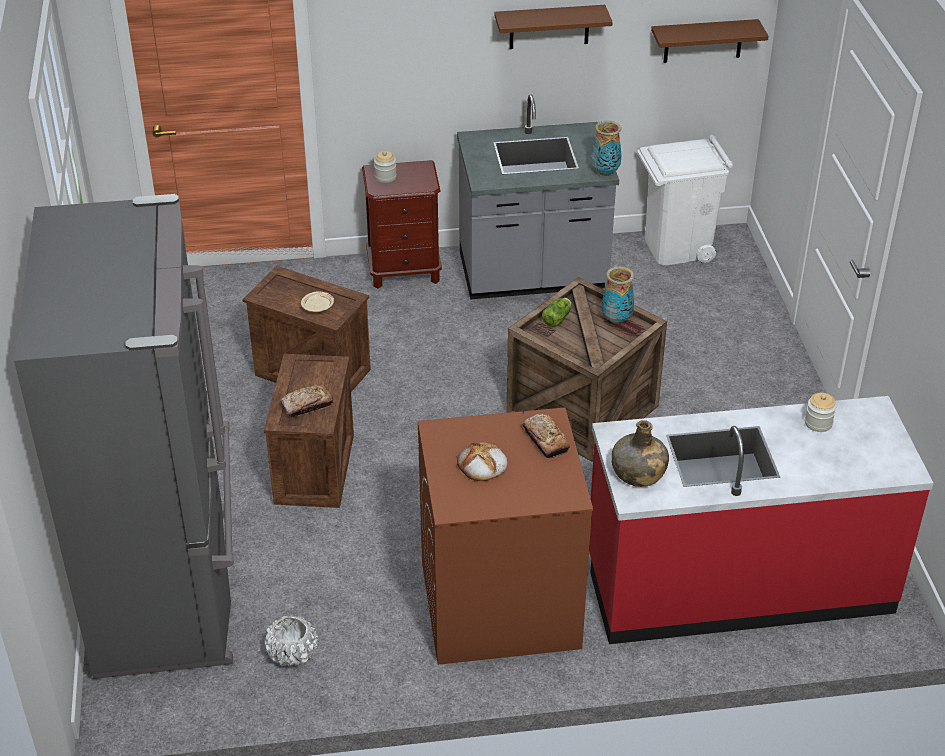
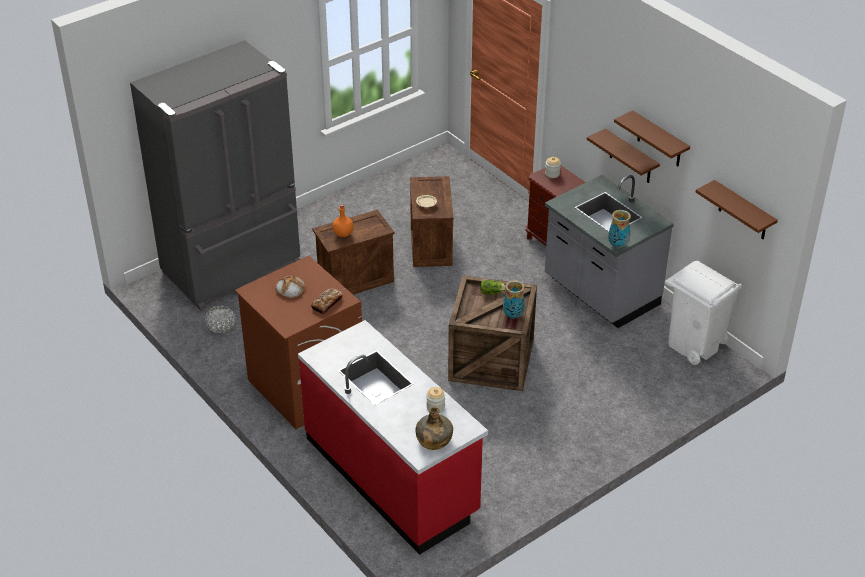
camera: 60 degrees right, 0 degrees up
(307, 405) = (343, 234): bread -> orange bottle
(499, 80) = (630, 157): none -> brown shelf
(638, 473) = (335, 350): green bottle -> green bottle (433, 440)

